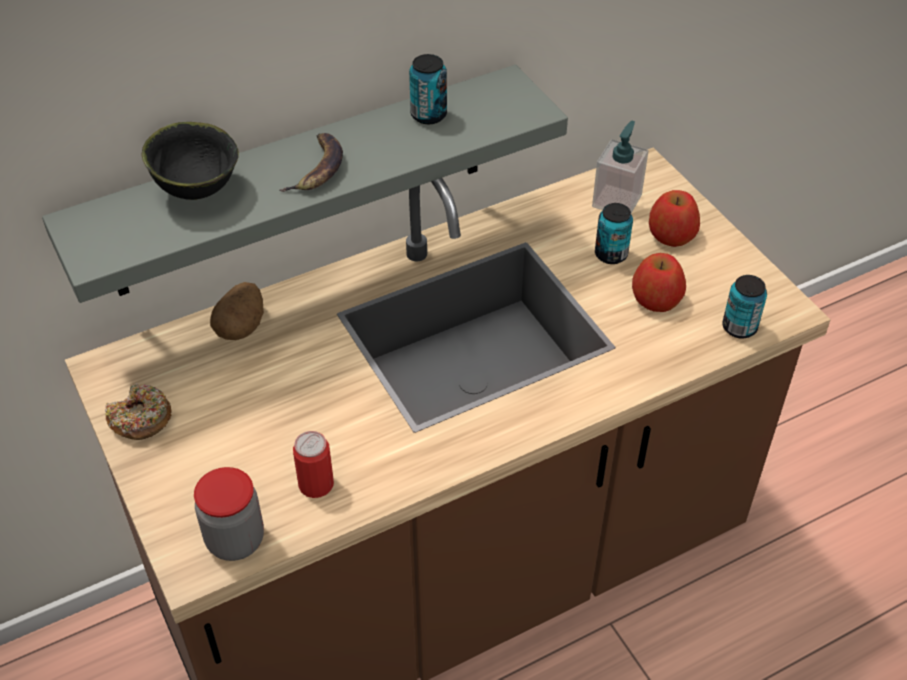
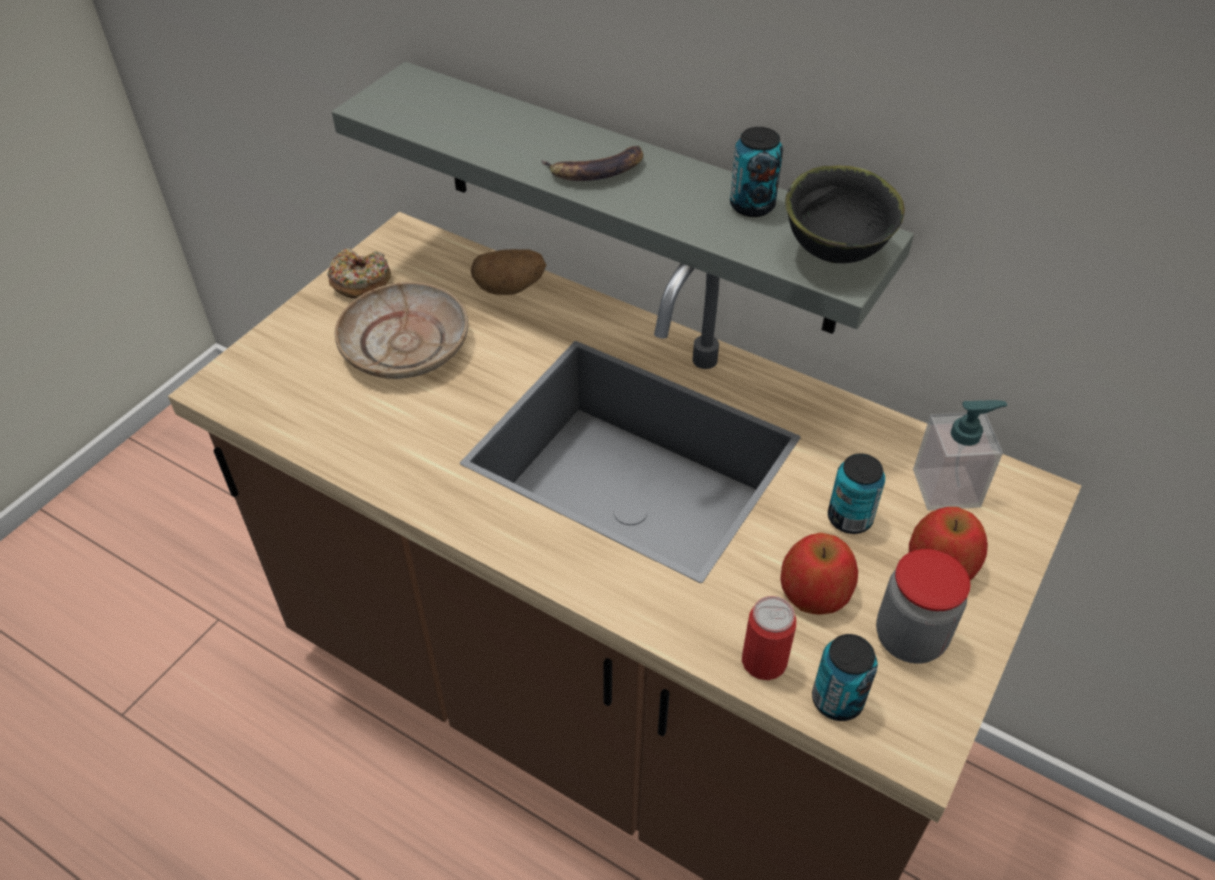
camera: 60 degrees right, 0 degrees up
(197, 189) = (503, 118): black bowl -> black bowl (836, 253)
(235, 540) = (259, 399): jar -> jar (909, 638)
(251, 417) = (406, 345): none -> beige plate
(316, 484) = (351, 422): can -> can (764, 661)

